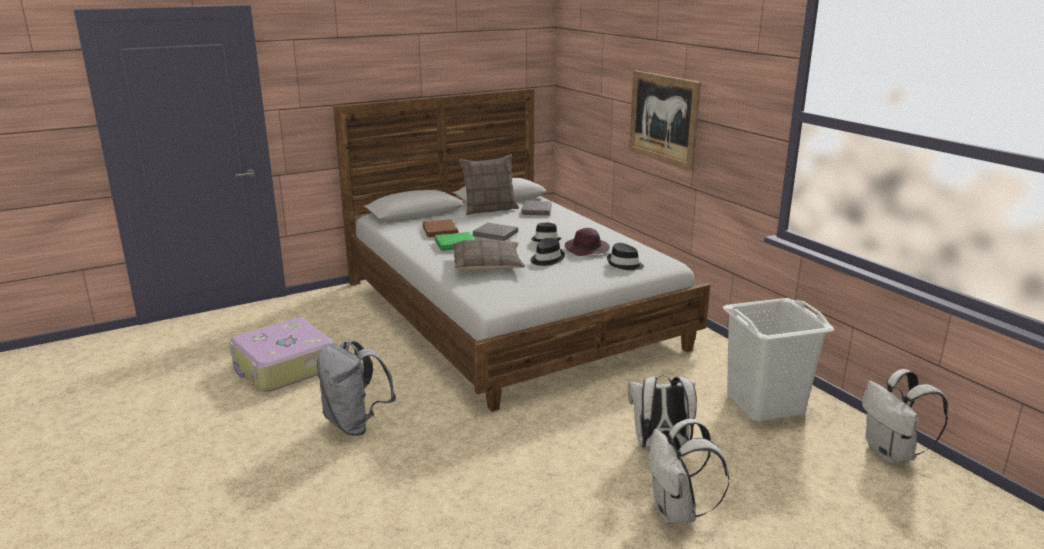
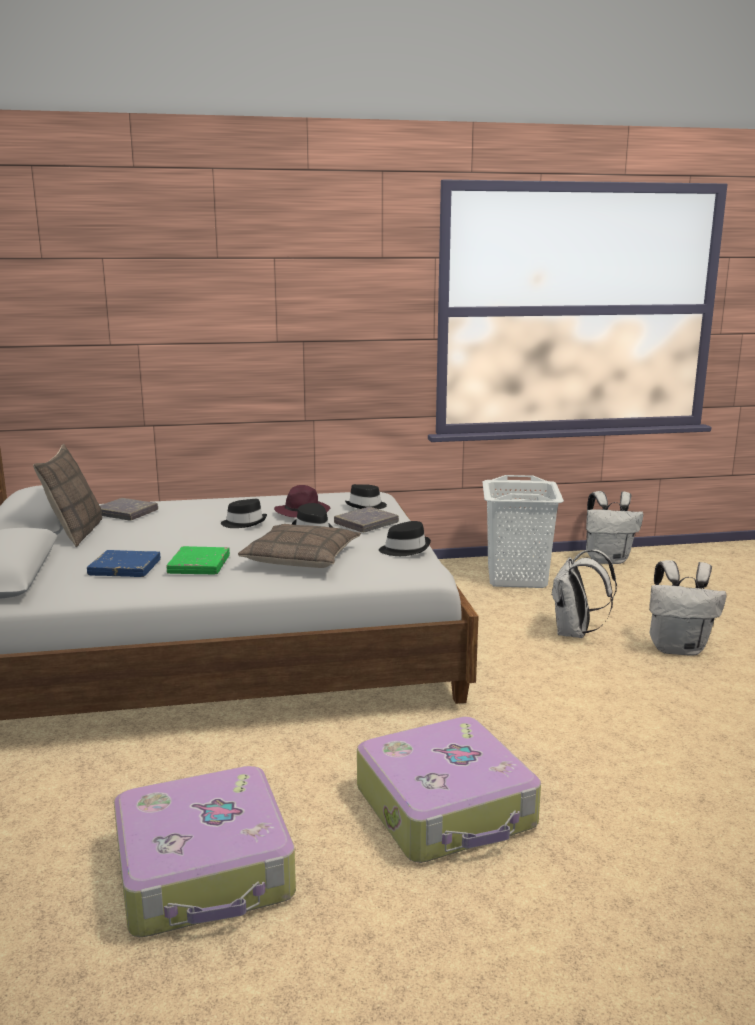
camera: 70 degrees left, 5 degrees down
(355, 424) = (447, 808): grey backpack -> suitcase
(440, 231) = (125, 568): brown book -> blue book
(495, 235) = (192, 541): grey book -> grey book (366, 524)
(530, 289) = (405, 549): none -> black hat
(663, 118) = (249, 350): picture -> none

